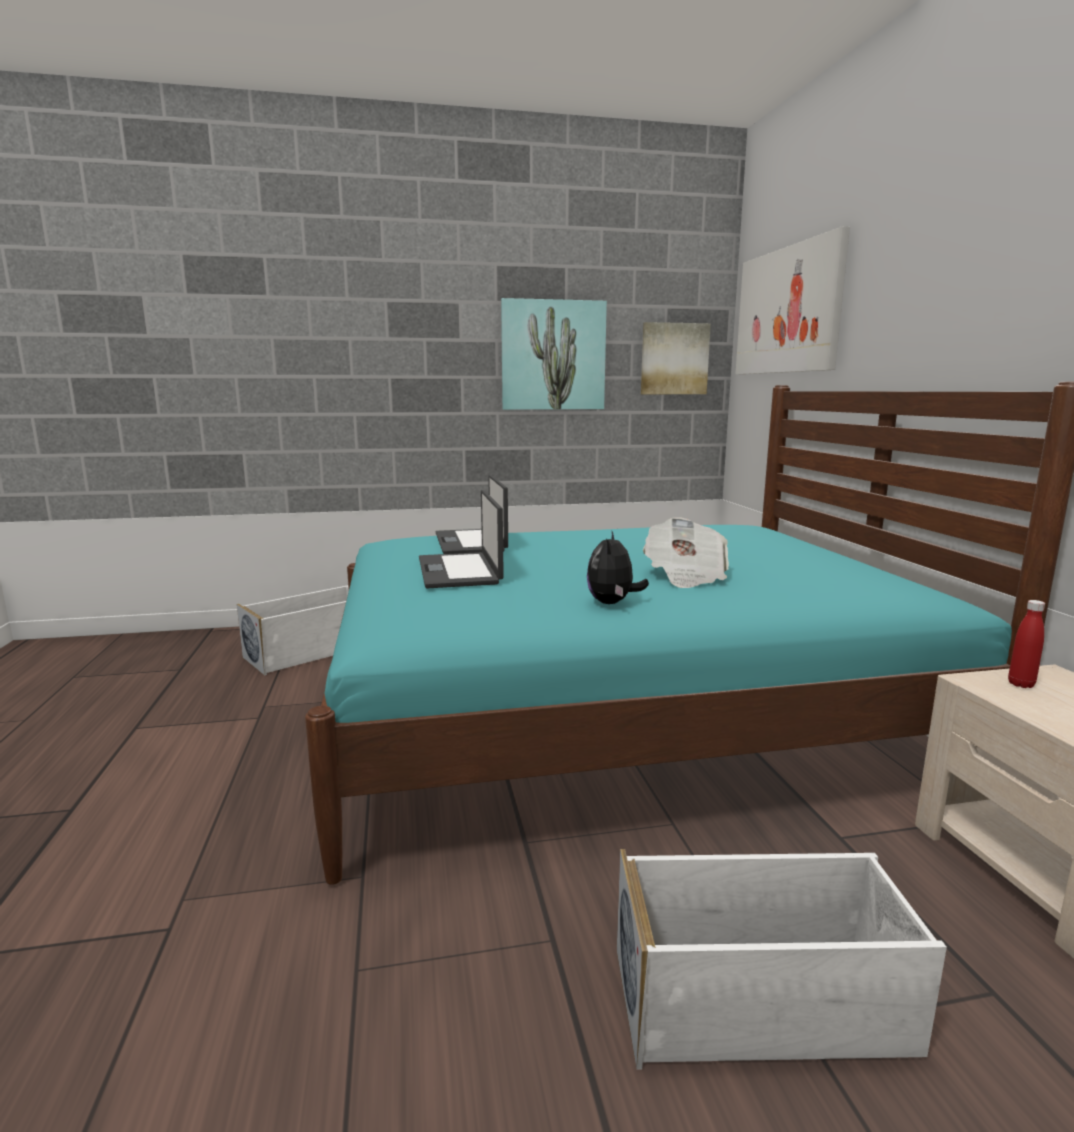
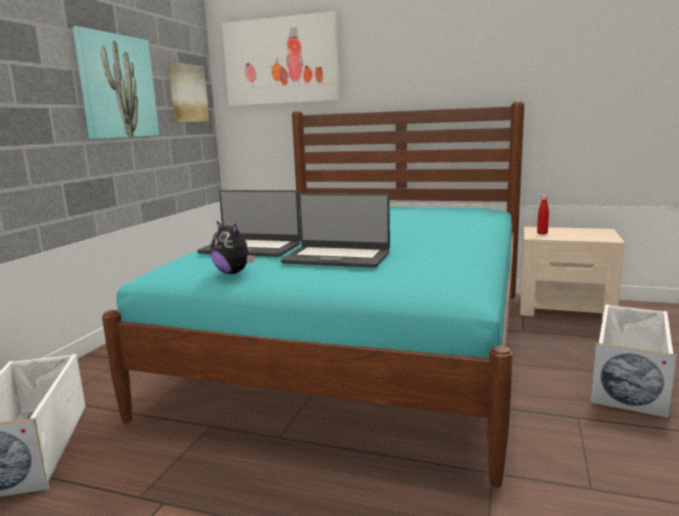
camera: 60 degrees left, 0 degrees up
(612, 603) = (455, 241): plush toy -> plush toy (233, 273)
(685, 576) = (418, 225): newspaper -> none

